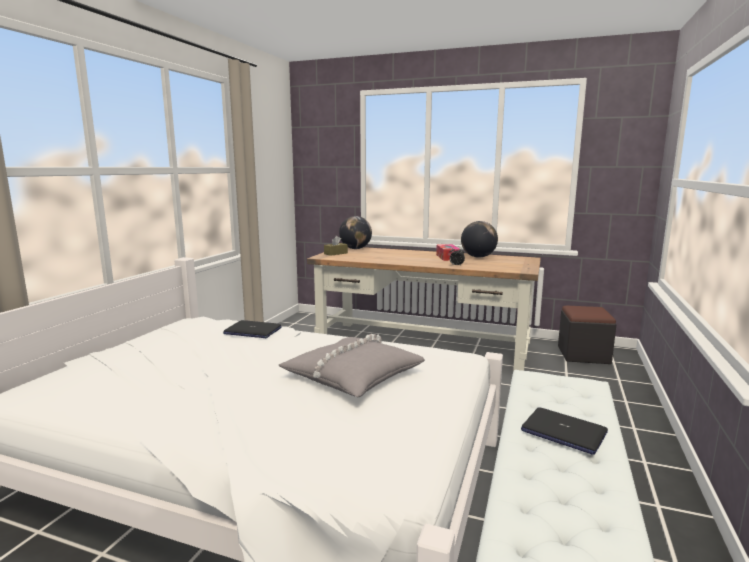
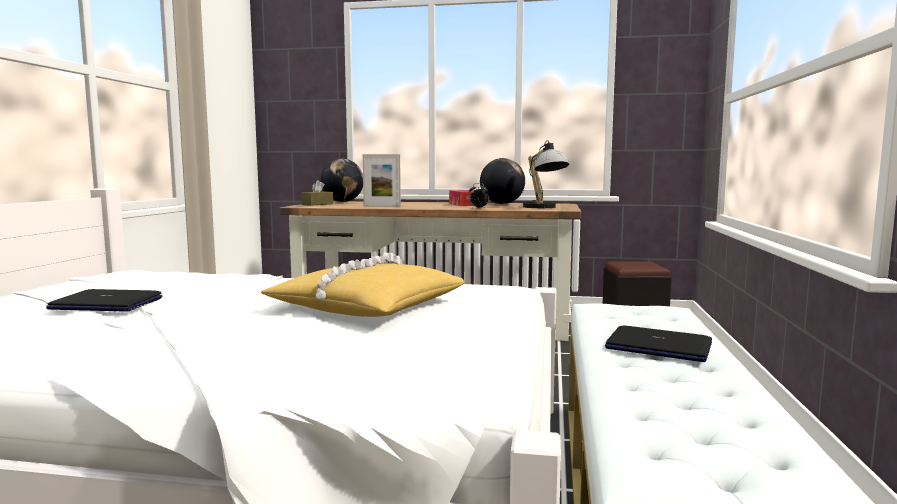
camera: 10 degrees left, 5 degrees down
(252, 331) = (212, 276): laptop -> laptop (106, 304)
(352, 376) = (367, 307): grey pillow -> yellow pillow
(382, 259) = (382, 206): none -> picture frame
(509, 266) = (544, 207): none -> table lamp

